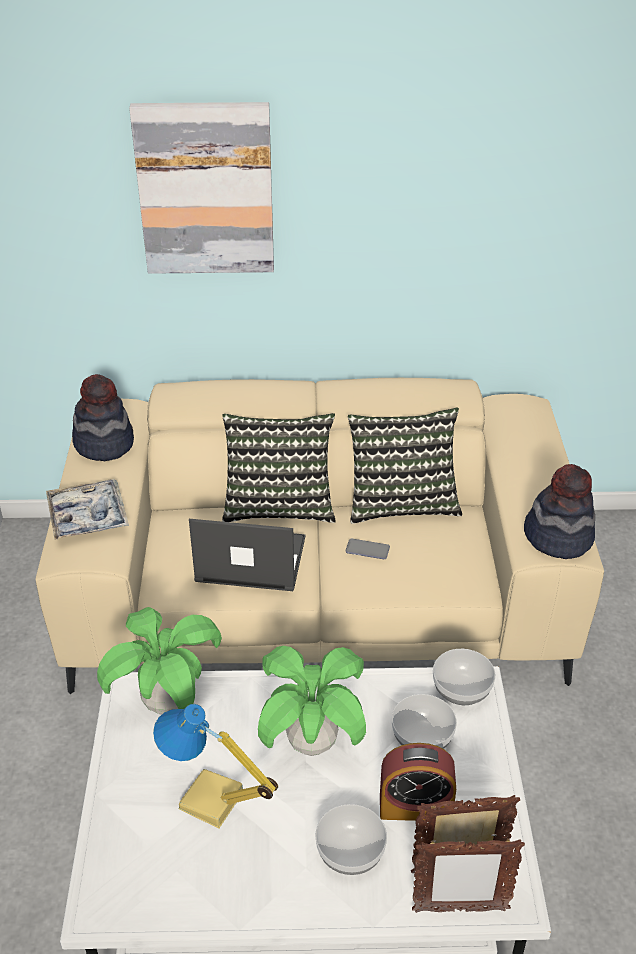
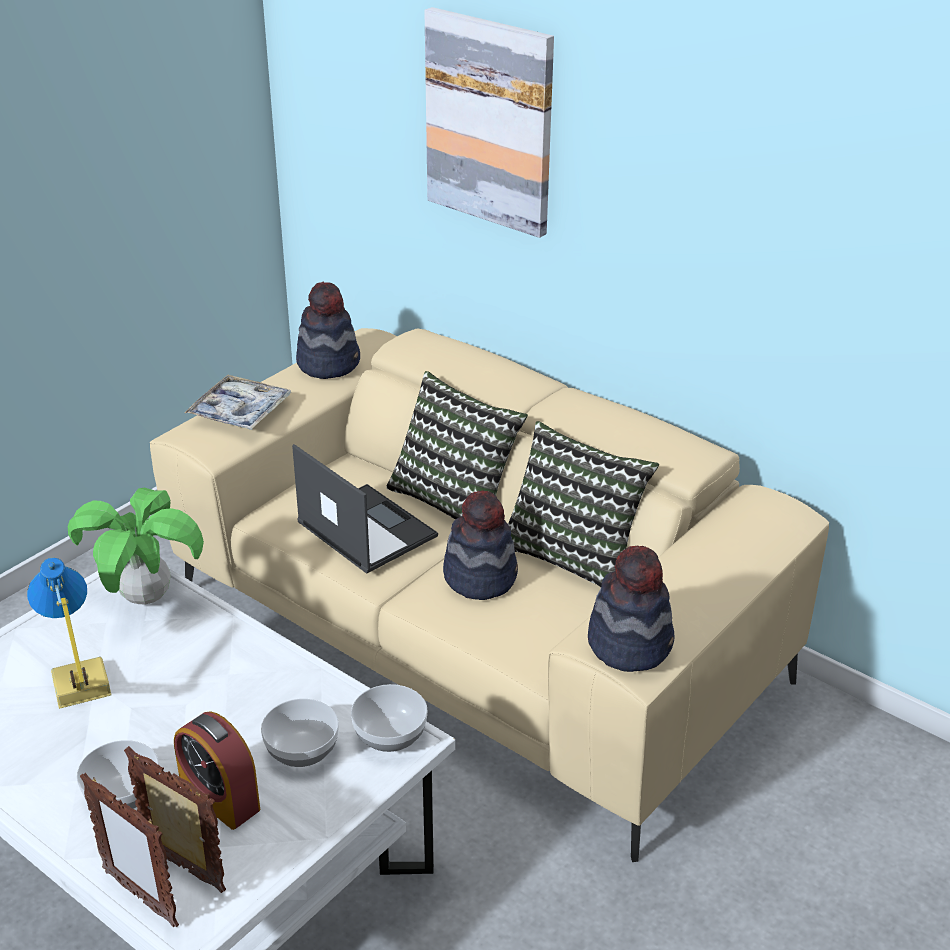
camera: 40 degrees right, 5 degrees down
(311, 744) = (208, 695): potted plant -> none
(367, 550) = (480, 576): phone -> hat

